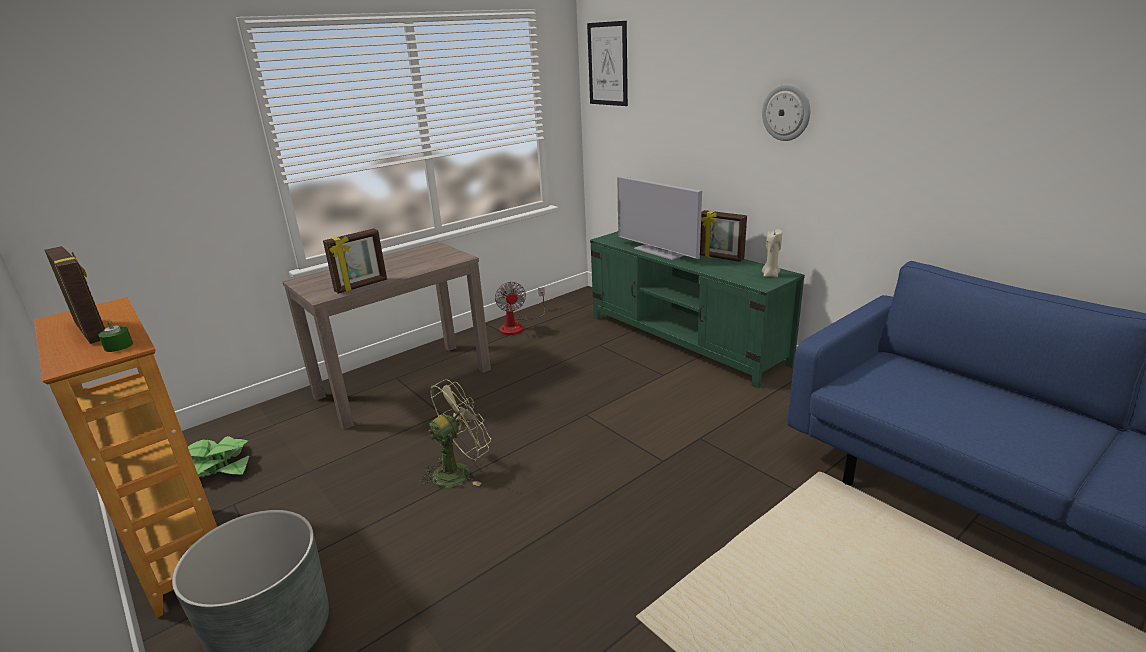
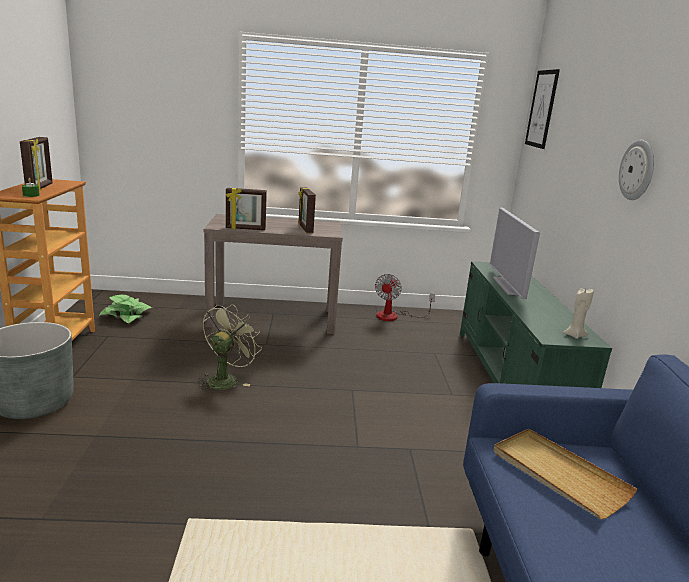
camera: 35 degrees right, 5 degrees down
(458, 471) = (226, 379): green fan -> green fan turned 60 degrees counterclockwise
(721, 258) = (555, 308): picture frame -> picture frame (305, 229)
(901, 387) = (558, 475): none -> beige tray

